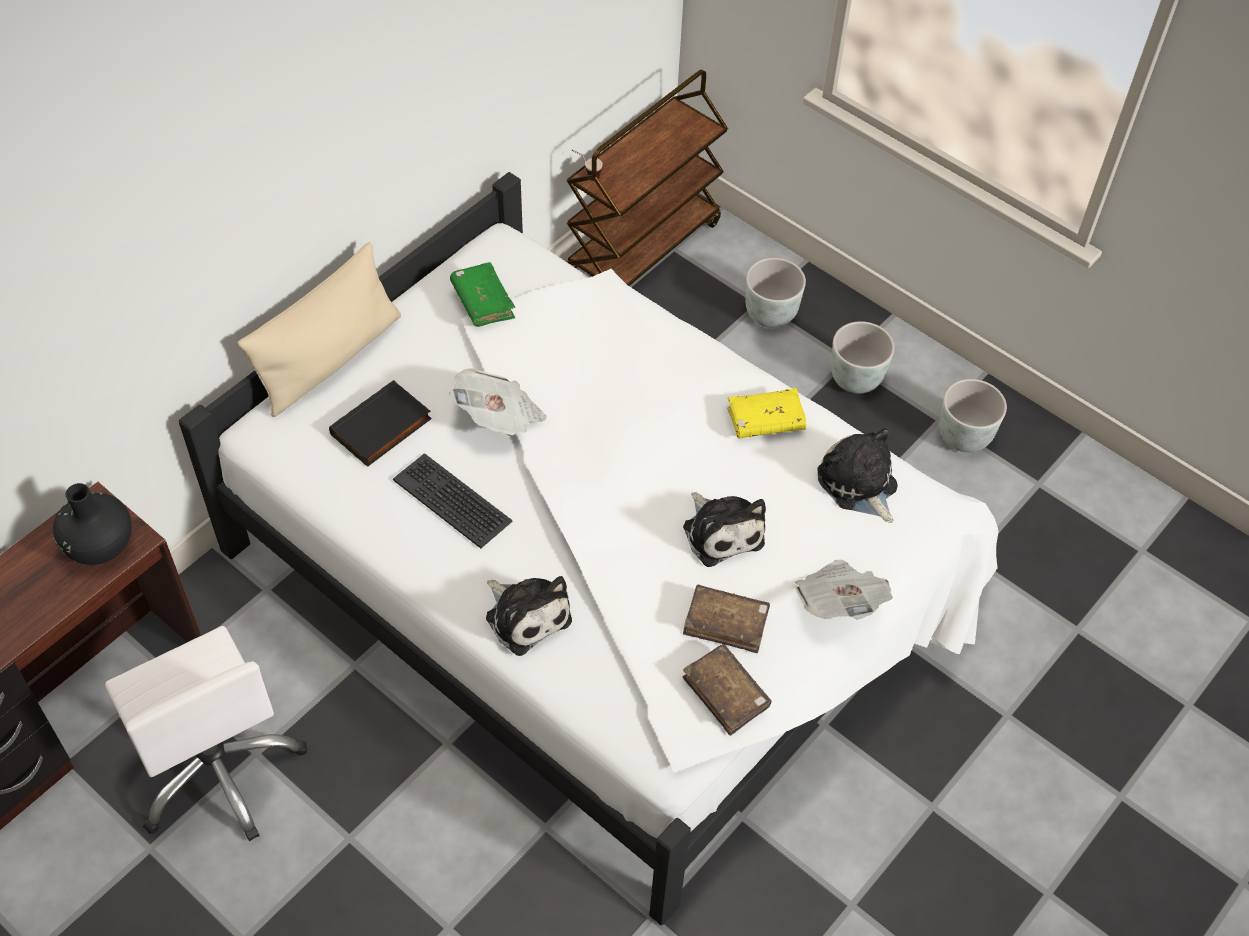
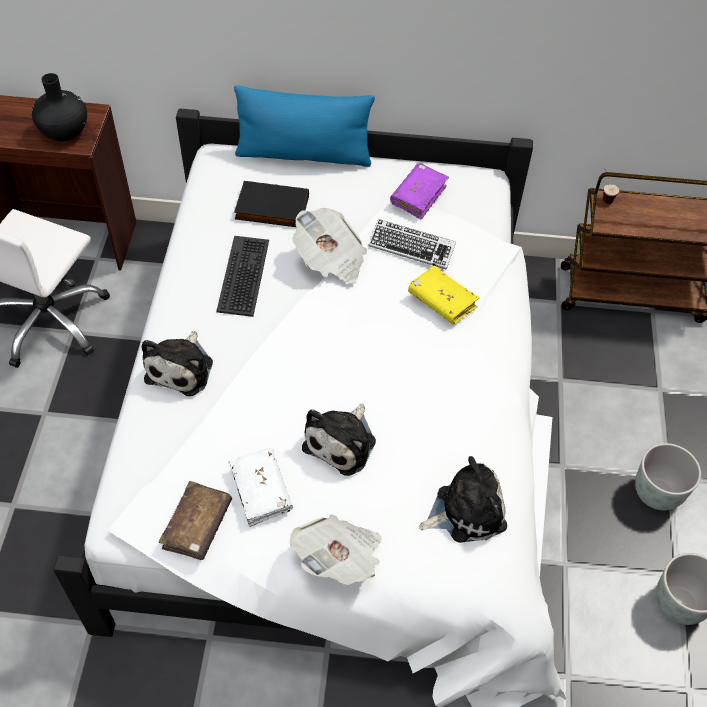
camera: 55 degrees right, 0 degrees up
(330, 359) = (304, 154): beige pillow -> blue pillow
(482, 301) = (418, 196): green book -> purple book
(542, 346) = (411, 247): none -> keyboard
(726, 623) = (261, 491): brown book -> white book
(765, 421) = (470, 413): yellow book -> yellow book (442, 301)
(771, 314) = (658, 402): grey planter -> none
(858, 485) = (466, 510): plush toy -> plush toy turned 45 degrees clockwise

